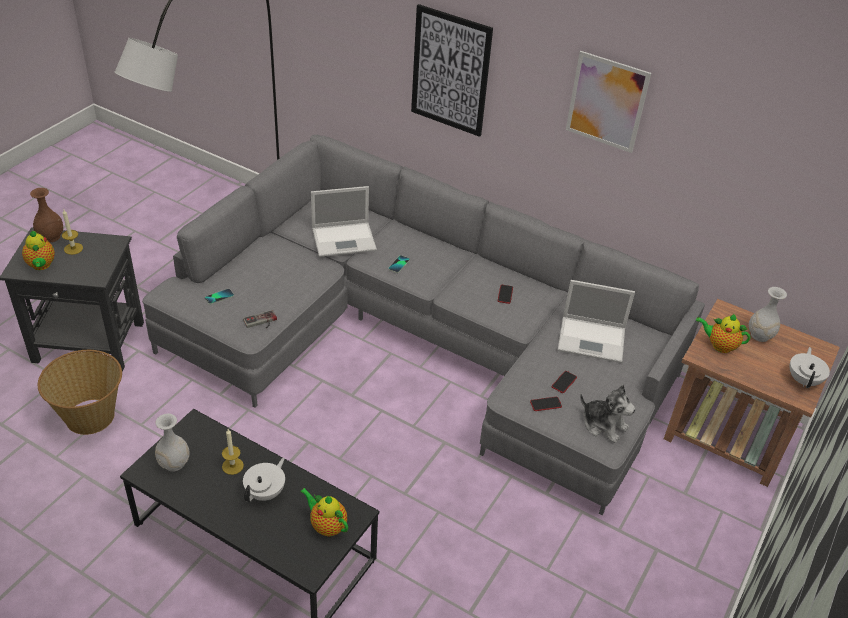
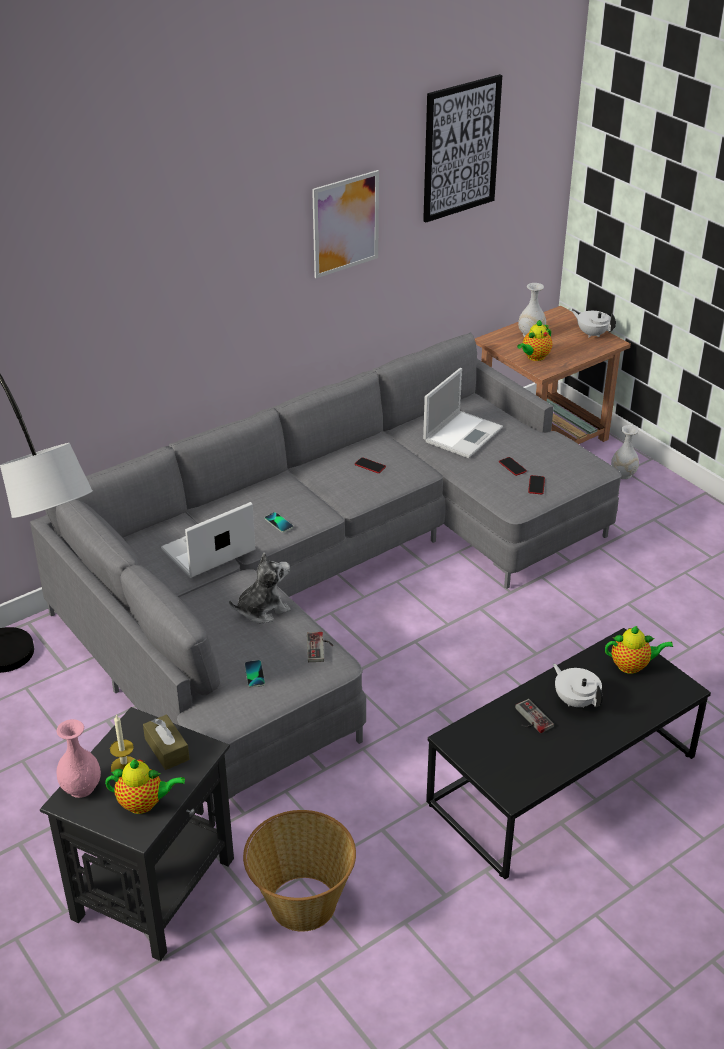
camera: 65 degrees left, 5 degrees down
(51, 237) = (82, 787): brown vase -> pink vase
(93, 261) = (167, 749): none -> brown tissue box
(174, 463) = (509, 765): white vase -> white vase (623, 474)
(232, 466) = (530, 719): candle -> game controller
(326, 525) = (632, 666): teapot -> teapot turned 150 degrees counterclockwise
(345, 239) = (207, 551): laptop -> laptop turned 135 degrees counterclockwise
(450, 71) = (183, 300): picture -> picture (461, 148)
(603, 425) = (574, 462): plush toy -> plush toy (262, 609)

